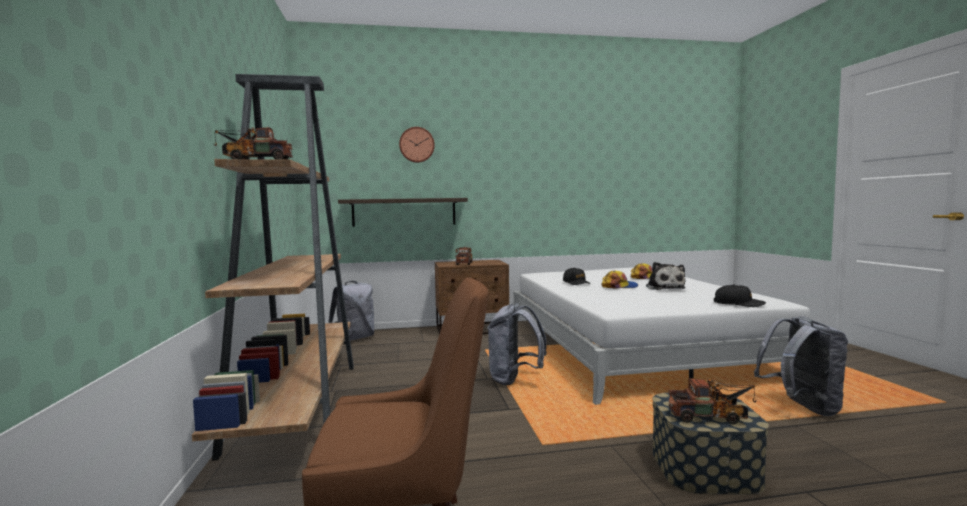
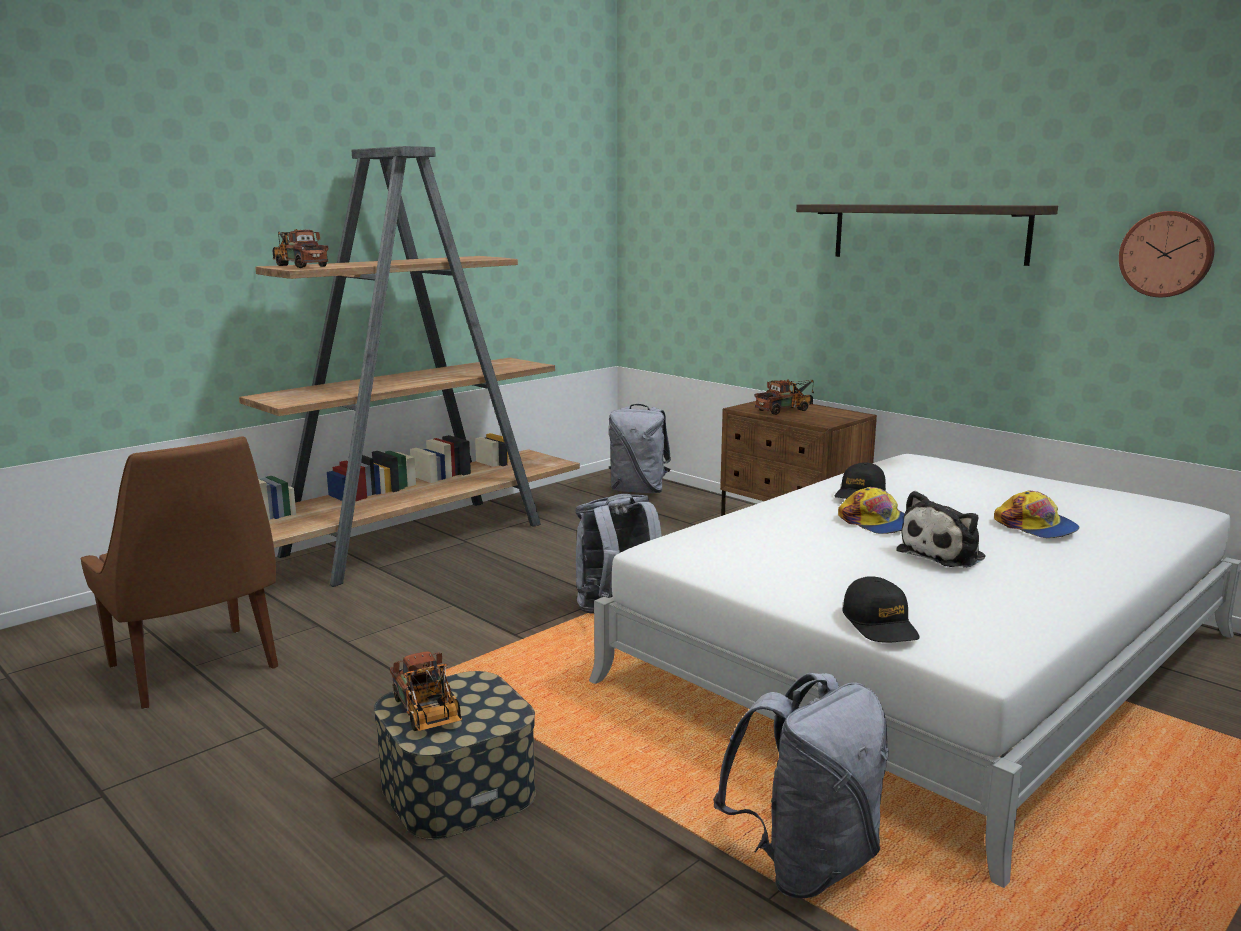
camera: 55 degrees right, 10 degrees up
(404, 212) = (740, 302): shelf -> shelf (928, 233)
(416, 145) = (764, 182): wall clock -> wall clock (1167, 254)

